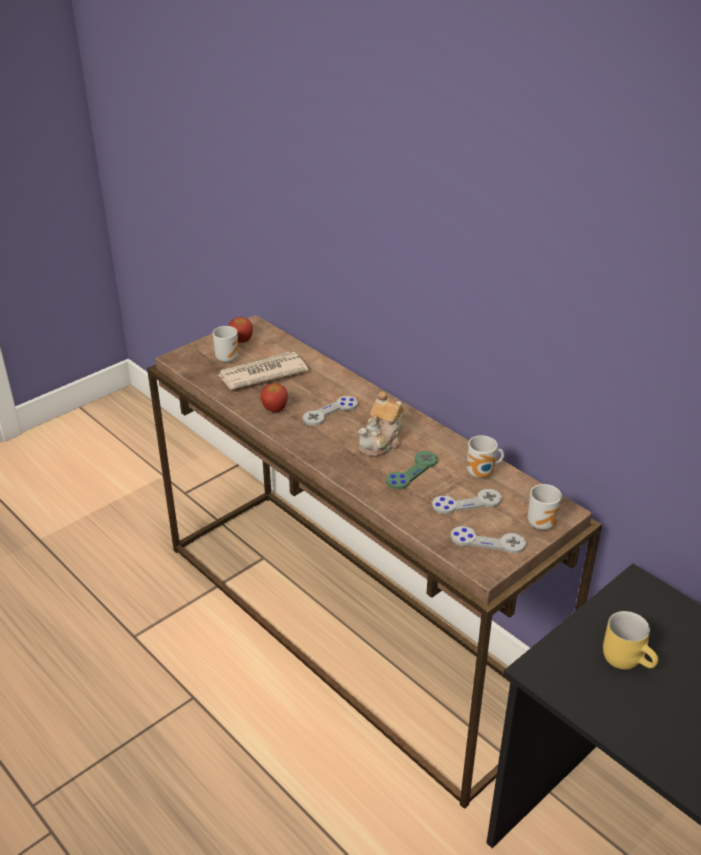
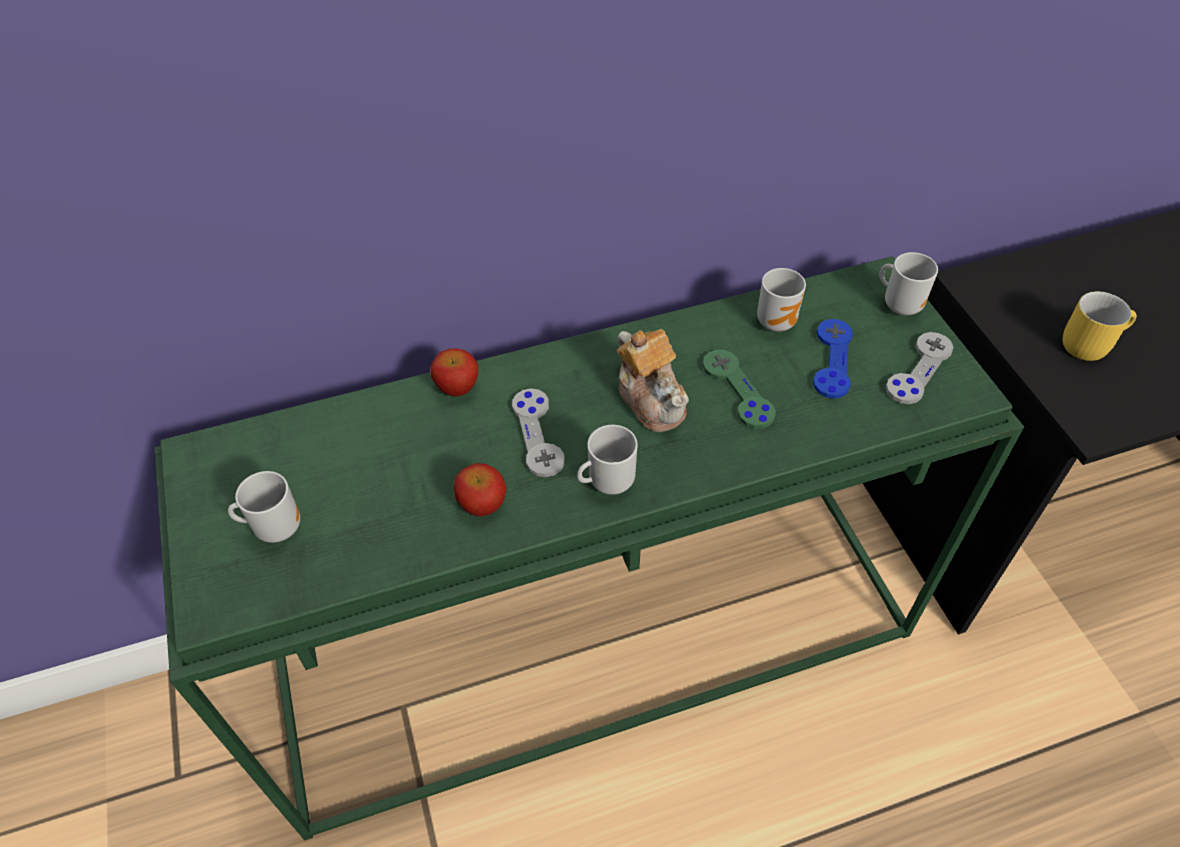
camera: 65 degrees left, 15 degrees up
(241, 340) = (231, 487): apple -> apple (457, 387)
(261, 373) = (363, 490): newspaper -> none
(314, 442) = (607, 482): none -> mug
(354, 627) = (596, 639): brown console table -> green console table
(466, 503) = (832, 360): grey game controller -> blue game controller

